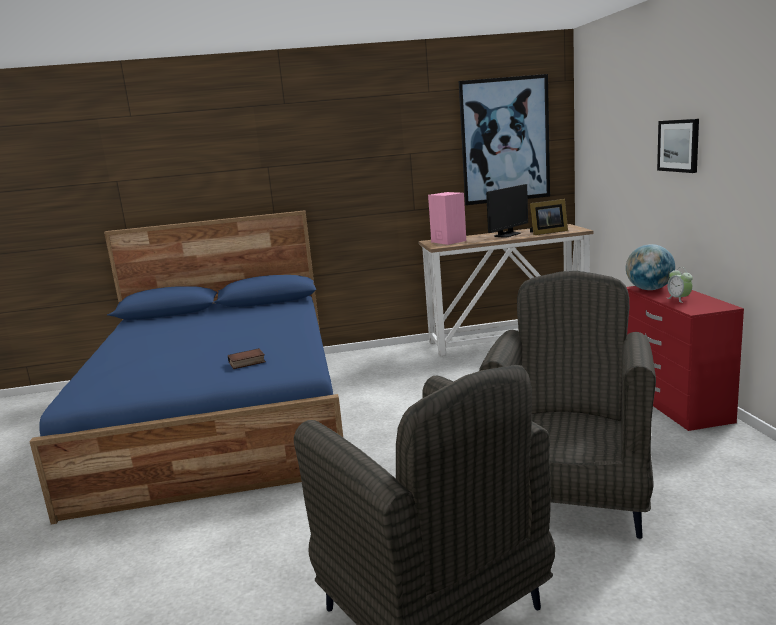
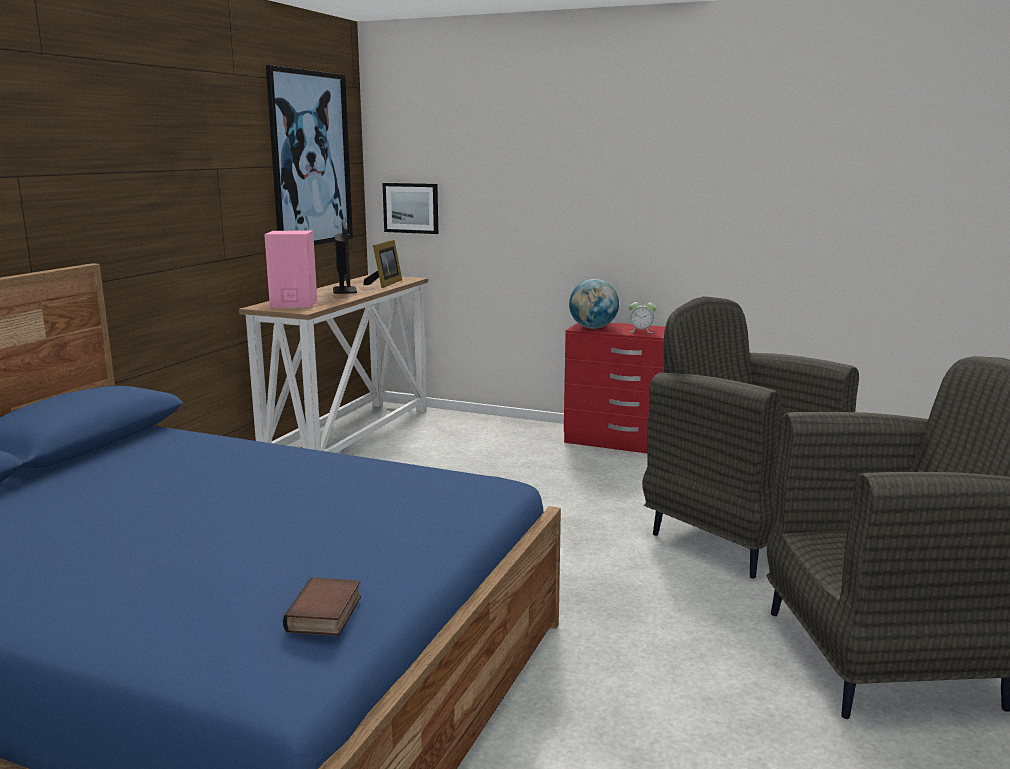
camera: 60 degrees left, 0 degrees up
(246, 362) = (405, 508): book -> book (326, 615)
(678, 145) = (587, 174): picture -> picture (411, 208)

